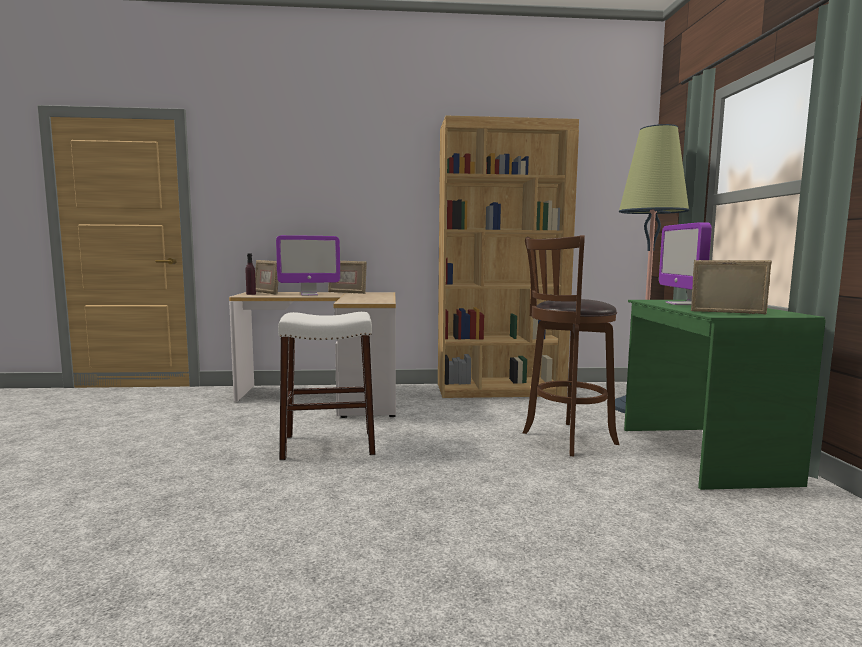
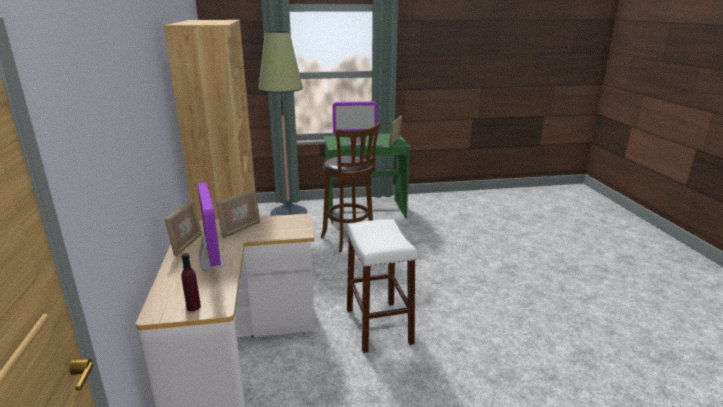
camera: 95 degrees left, 15 degrees up
(267, 293) = (172, 299): picture frame -> picture frame (240, 229)

